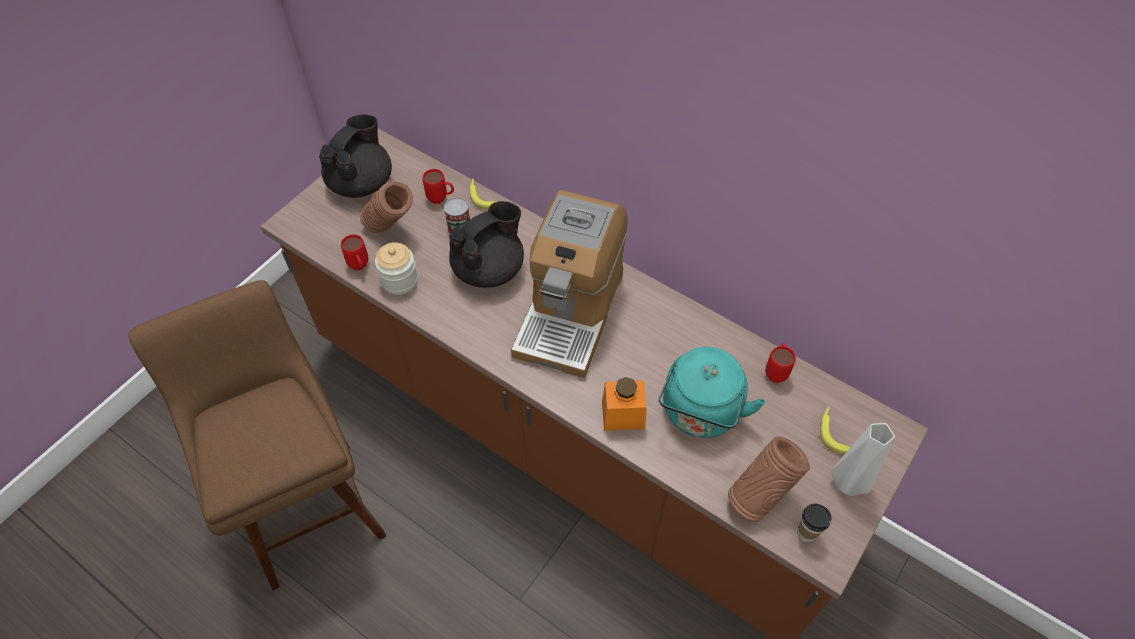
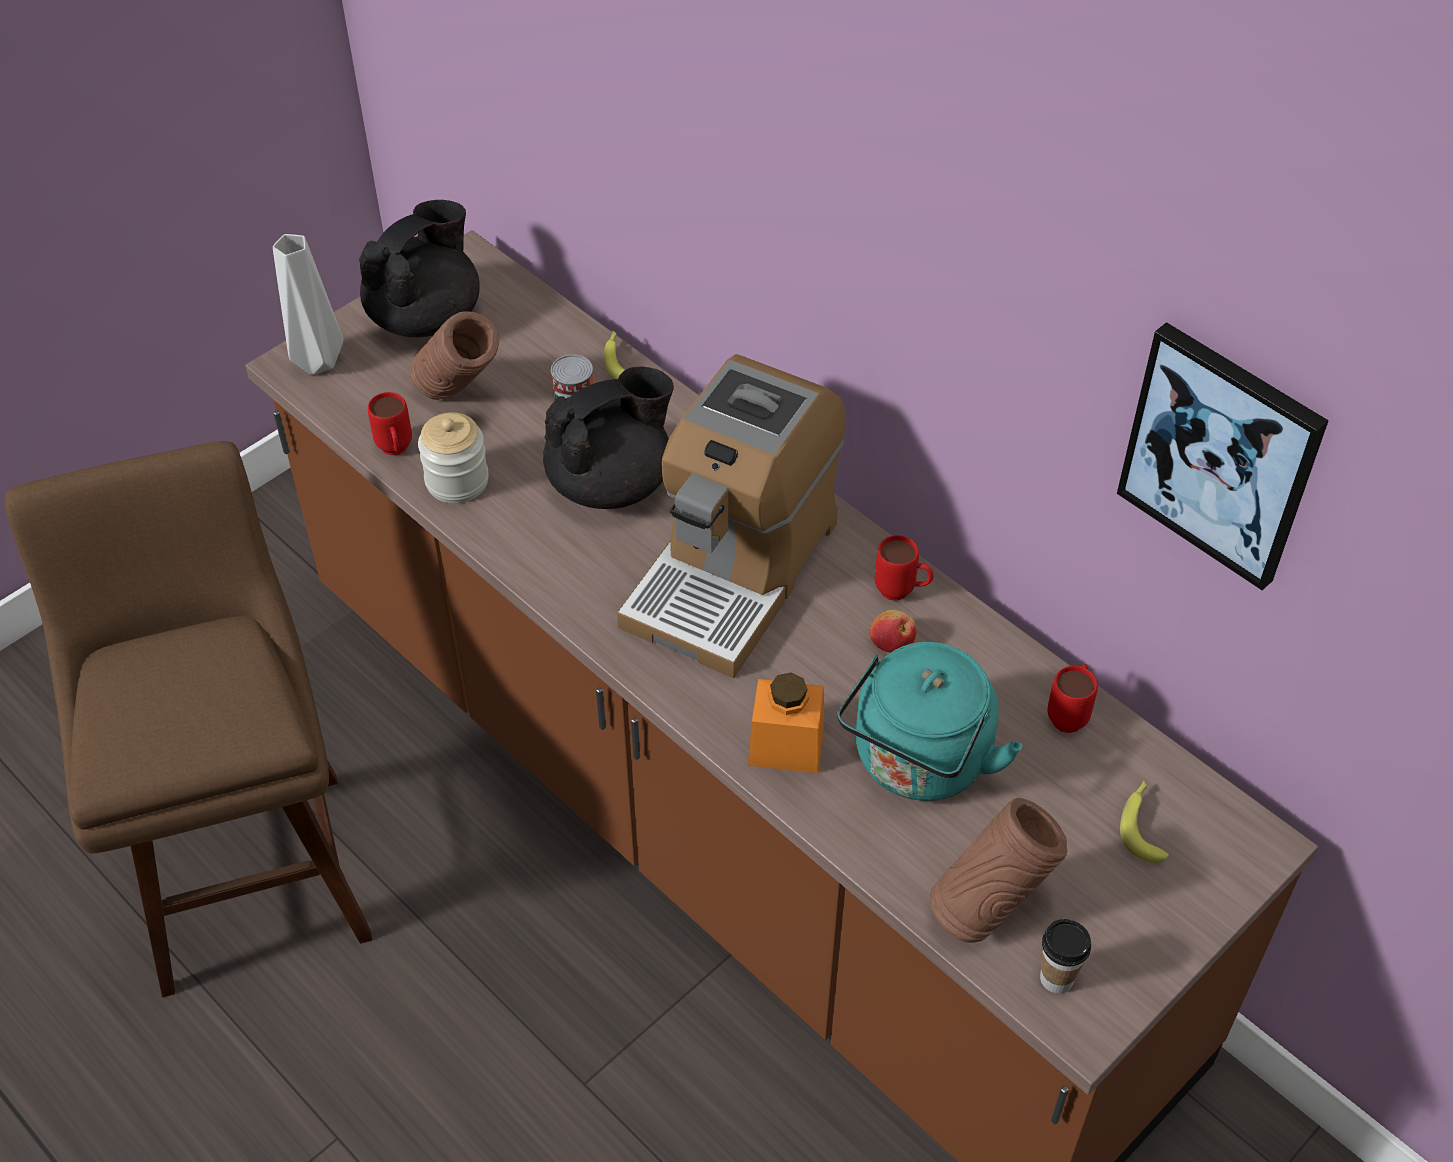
camera: 10 degrees right, 5 degrees down
(441, 199) = (554, 359): red mug -> red mug (902, 592)
(668, 342) = (892, 642): none -> apple
(847, 485) = (1147, 914): grey vase -> grey vase (315, 364)
(878, 223) = (1221, 454): none -> picture

